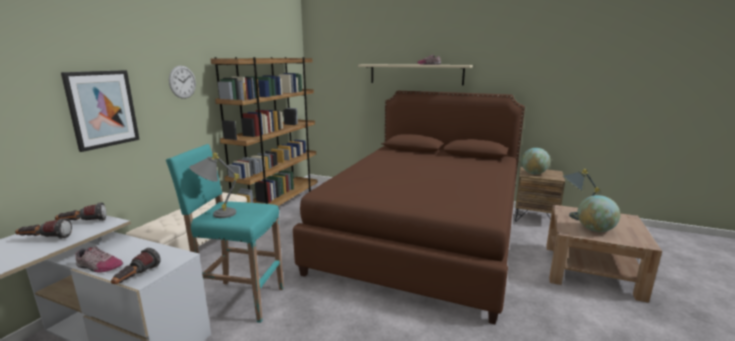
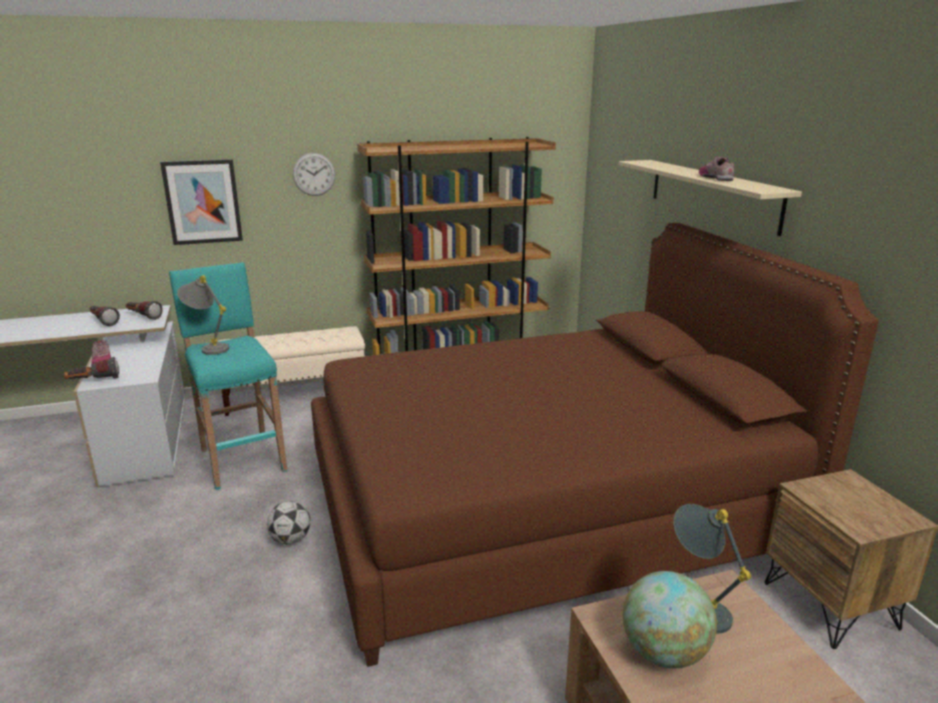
camera: 50 degrees right, 5 degrees up
(359, 311) = (291, 539): none -> football
(533, 173) = (831, 494): globe -> none

